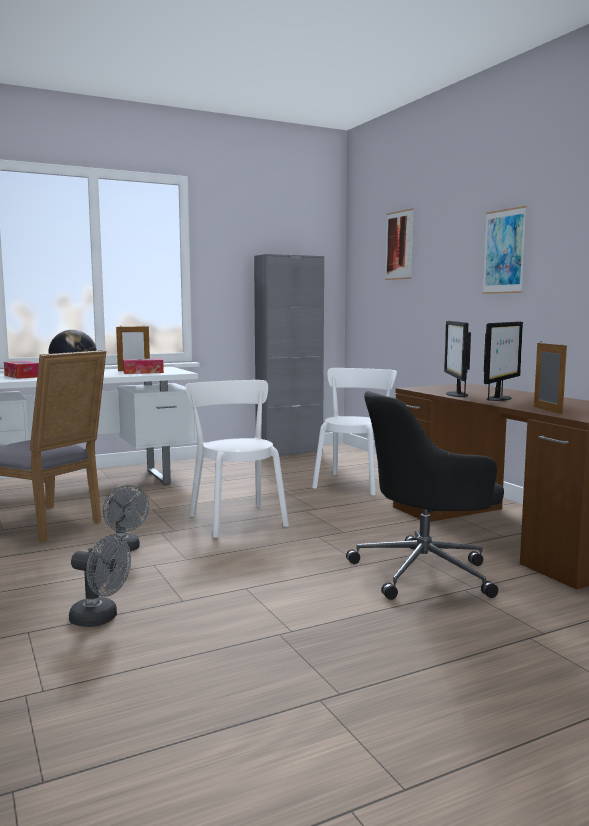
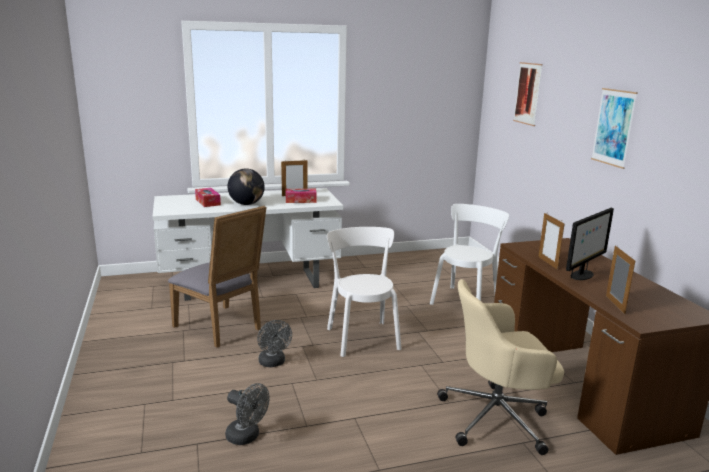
camera: 10 degrees right, 10 degrees up
(289, 452) = (420, 255): grey cabinet -> none
(425, 572) = (497, 418): black office chair -> beige office chair
(456, 394) = (547, 263): monitor -> picture frame

